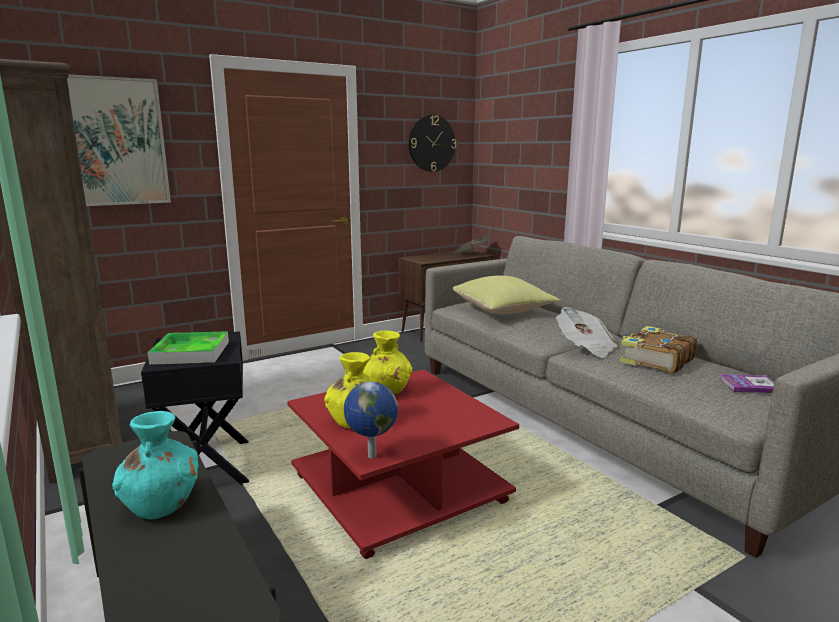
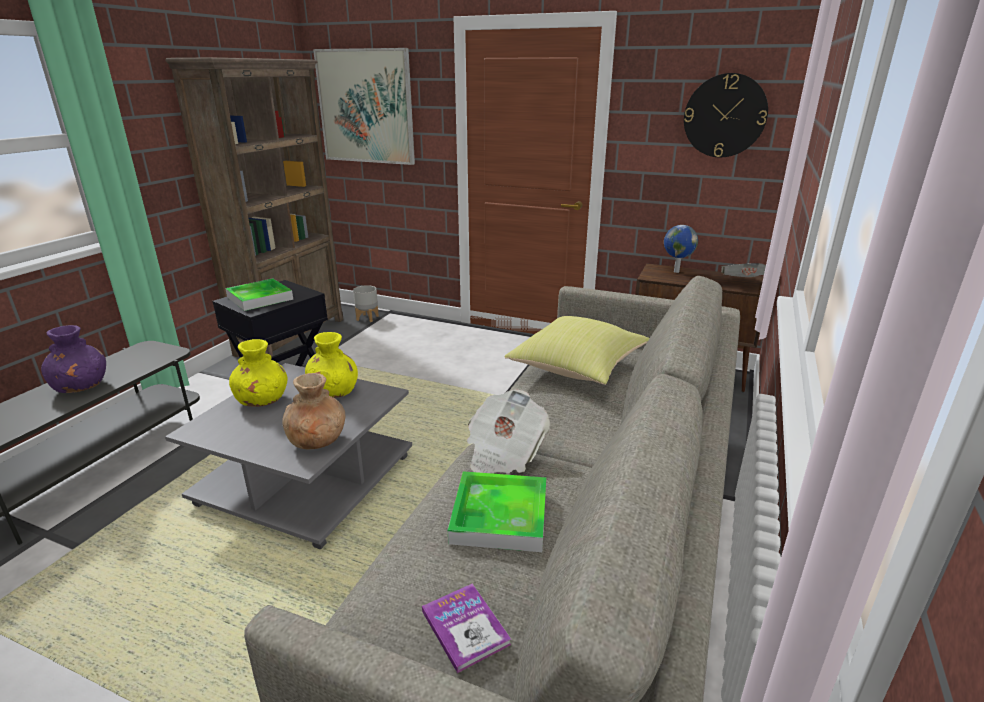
camera: 55 degrees right, 10 degrees up
(134, 392) = (368, 318): none -> grey planter
(161, 504) = (81, 386): turquoise vase -> purple vase
(370, 456) = (198, 429): globe -> globe (675, 271)
(401, 489) = (306, 482): red coffee table -> grey coffee table
(463, 411) = (318, 440): none -> brown vase
(656, 360) = (499, 516): book -> tray

